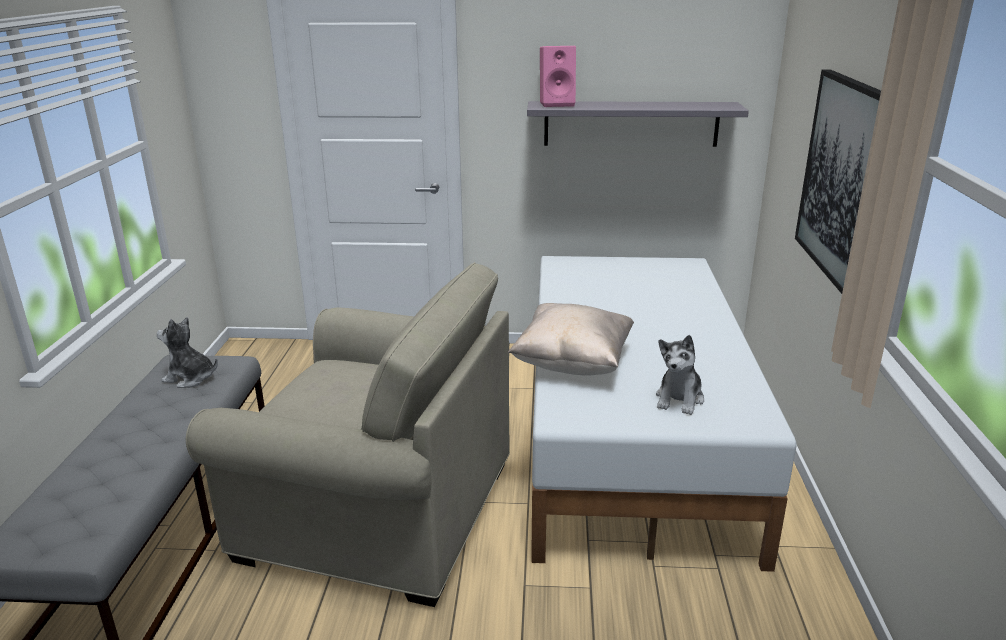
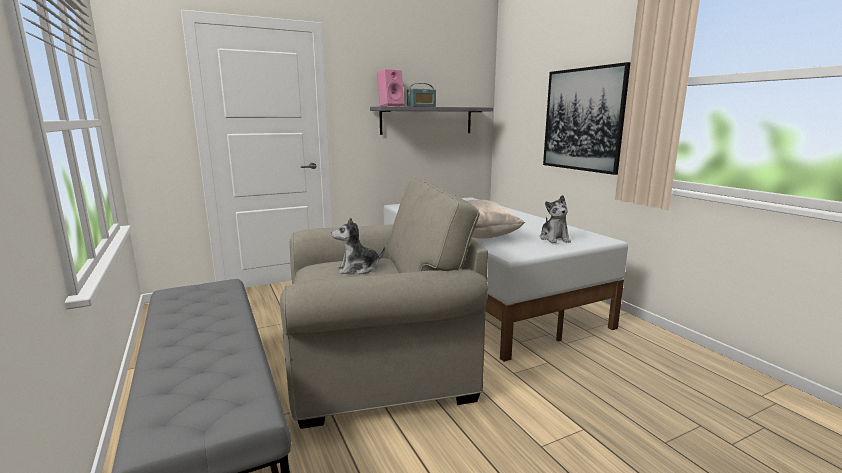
camera: 30 degrees left, 10 degrees down
(190, 378) = (200, 297): plush toy -> plush toy (357, 269)
(610, 105) = (421, 106): none -> radio

